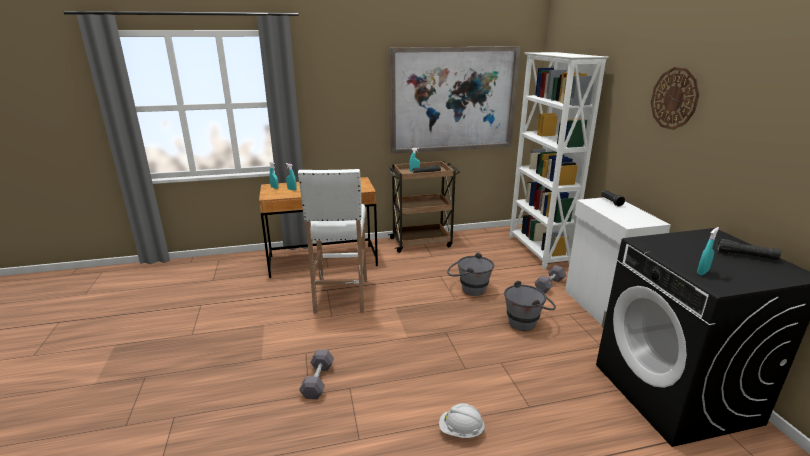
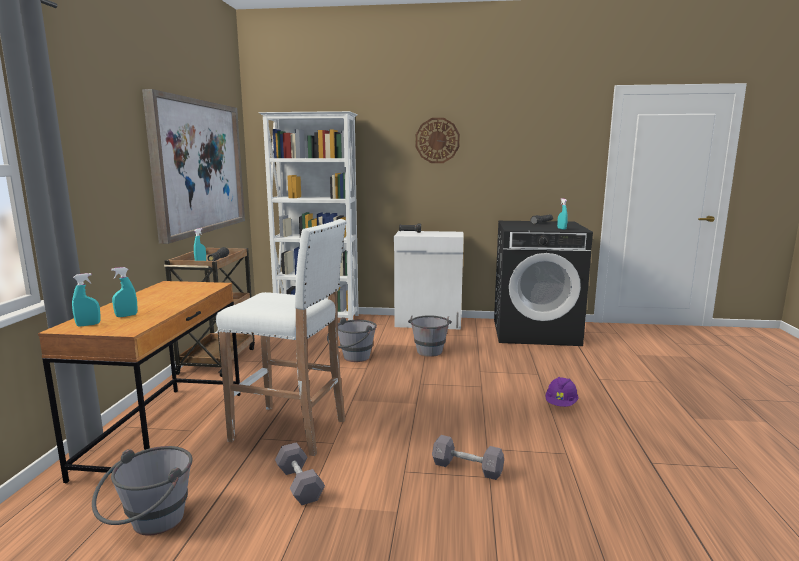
camera: 70 degrees left, 10 degrees down
(241, 288) = (150, 526): none -> grey bucket
(461, 431) = (561, 404): white hard hat -> purple hard hat
(549, 285) = (380, 329): grey dumbbell -> grey dumbbell (299, 484)

